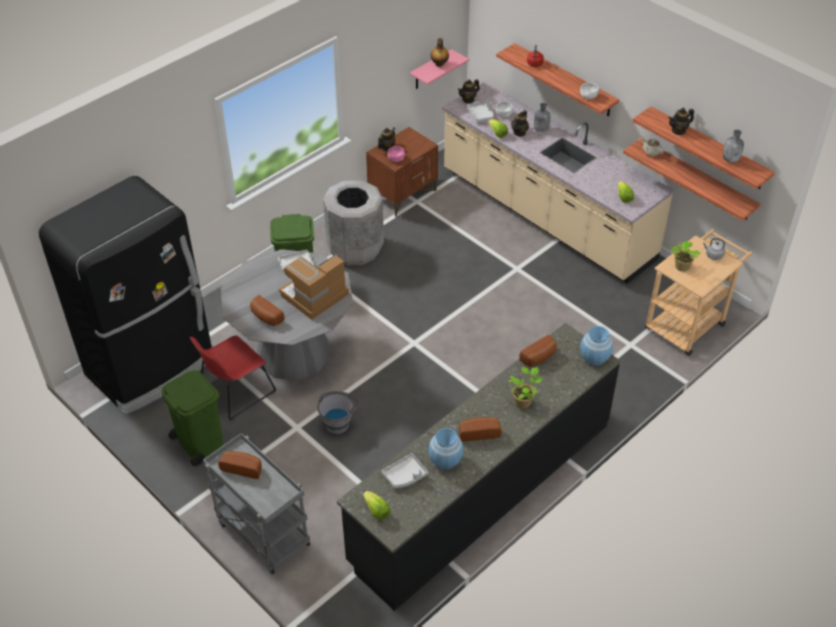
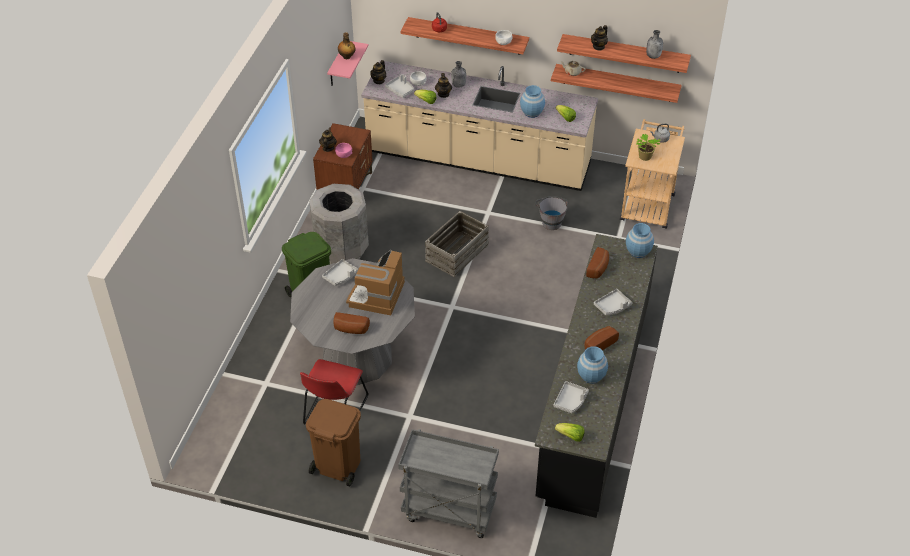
camera: 30 degrees left, 0 degrees up
(152, 366) = (241, 422): black fridge -> none
(200, 442) = (337, 465): green trash can -> brown trash can
(242, 468) = (433, 456): bread -> none
(339, 421) = (440, 395): grey bucket -> grey bucket (550, 220)
(457, 295) = (457, 253): none -> crate
(523, 401) = (612, 306): potted plant -> grey tray
(593, 180) = (532, 112): none -> blue vase

